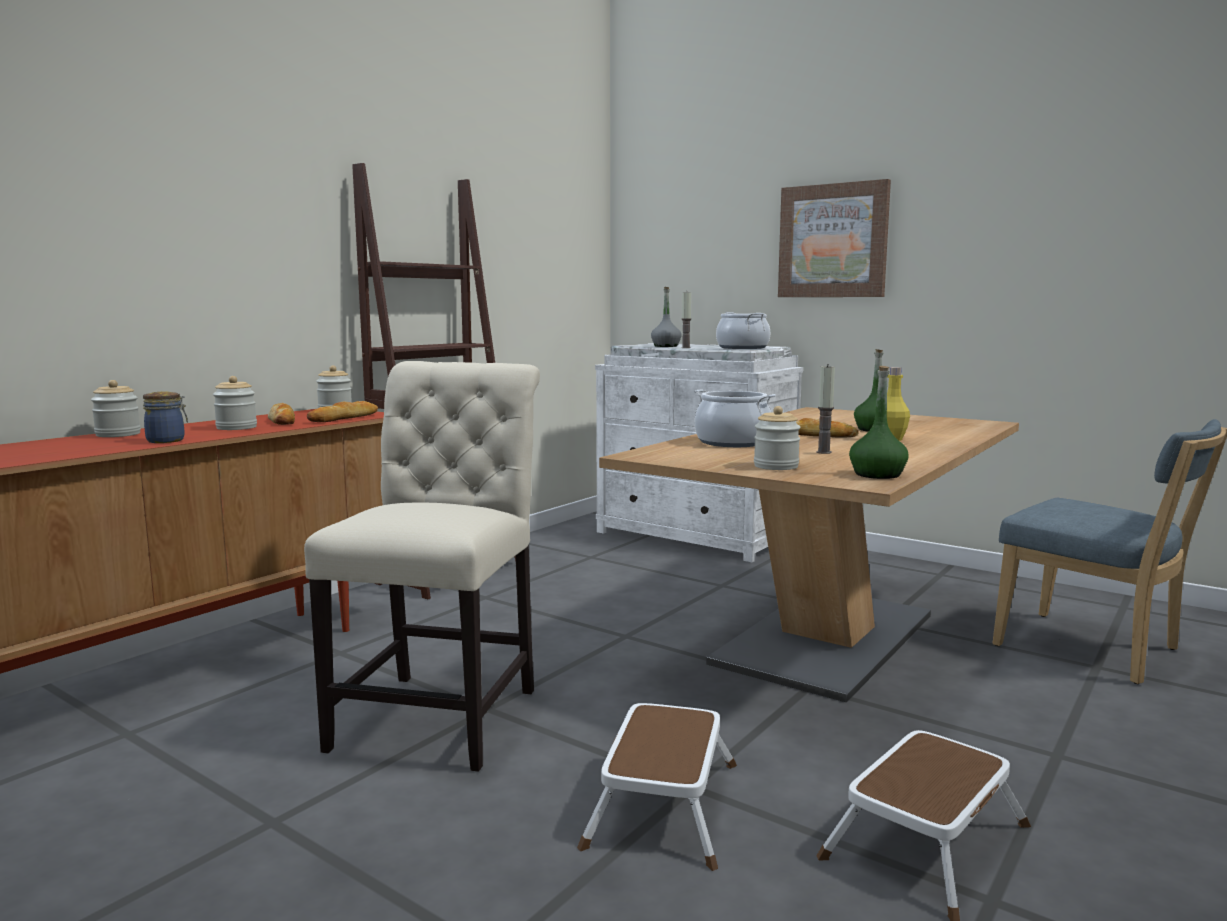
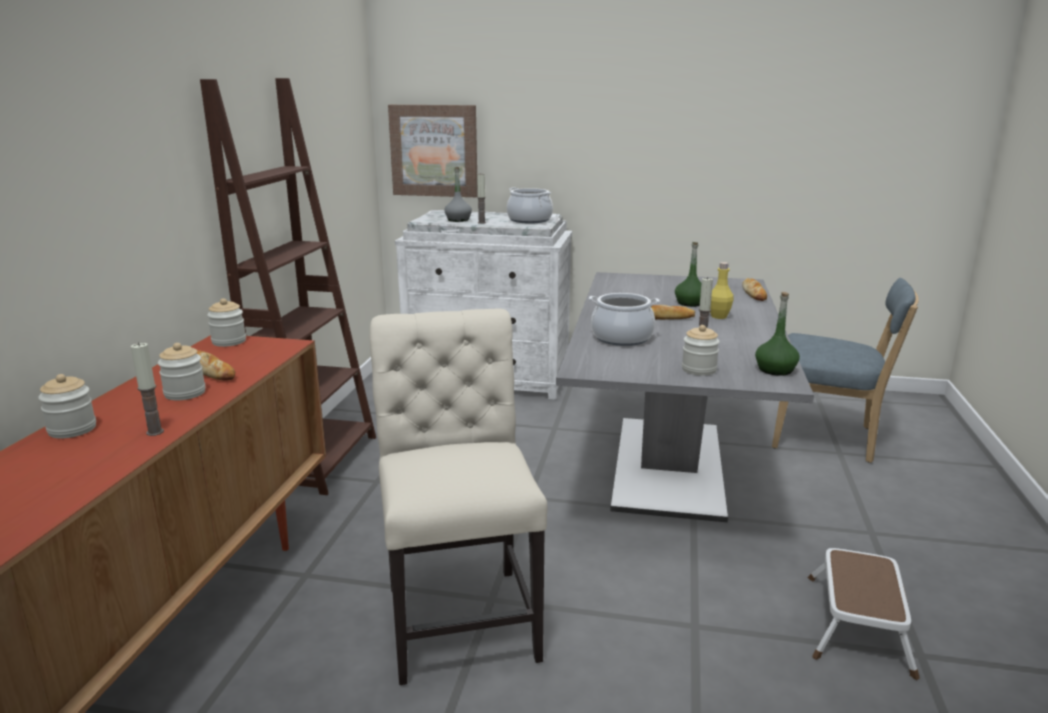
camera: 25 degrees left, 10 degrees up
(167, 440) = (155, 432): jar -> candle
(344, 418) = (266, 356): bread -> bread (754, 293)
(662, 804) = (690, 647): brown step ladder -> none
(826, 638) = (668, 466): brown dining table -> grey dining table
(833, 241) = (595, 124): picture -> picture (434, 150)

